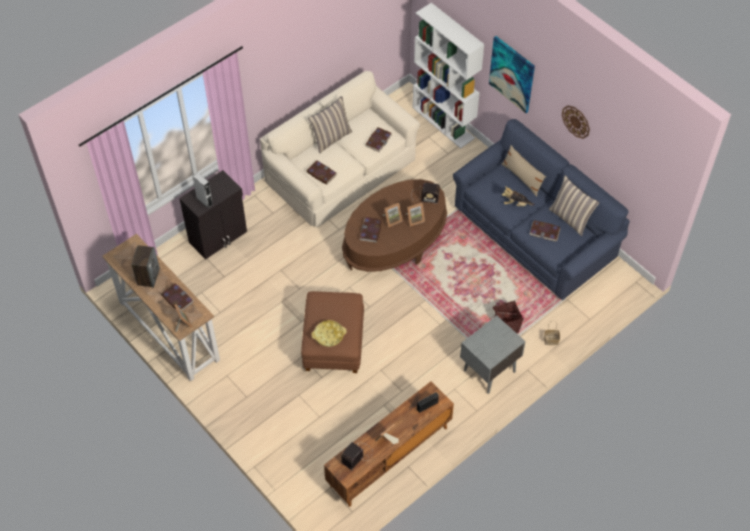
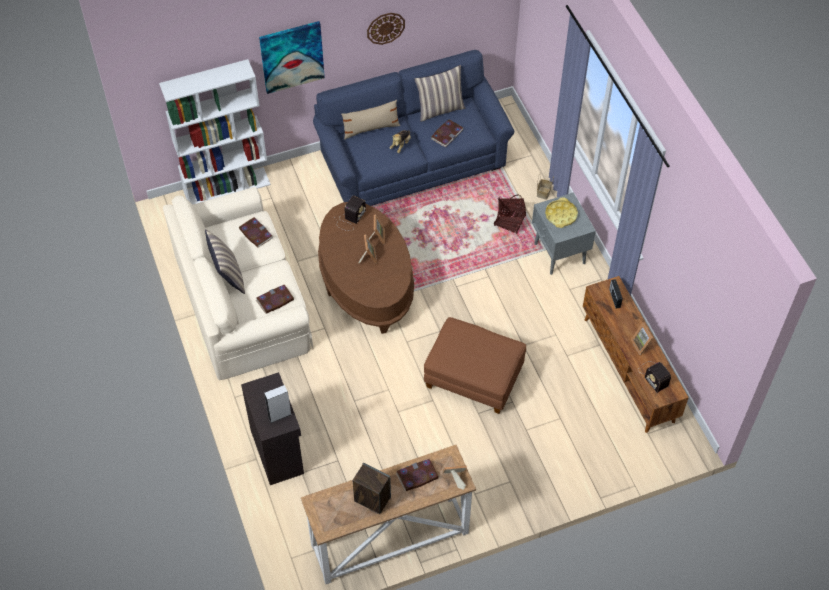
camera: 70 degrees left, 0 degrees up
(329, 335) = (493, 360): yellow tray -> yellow tray (561, 215)
(371, 231) = (374, 280): book -> none

